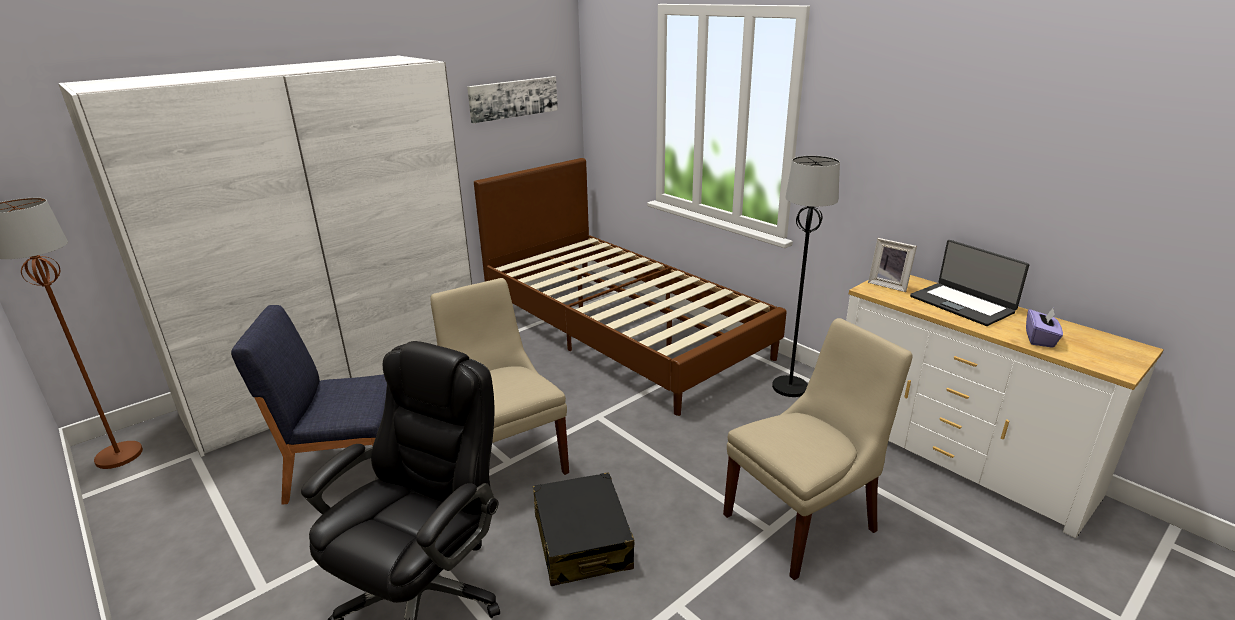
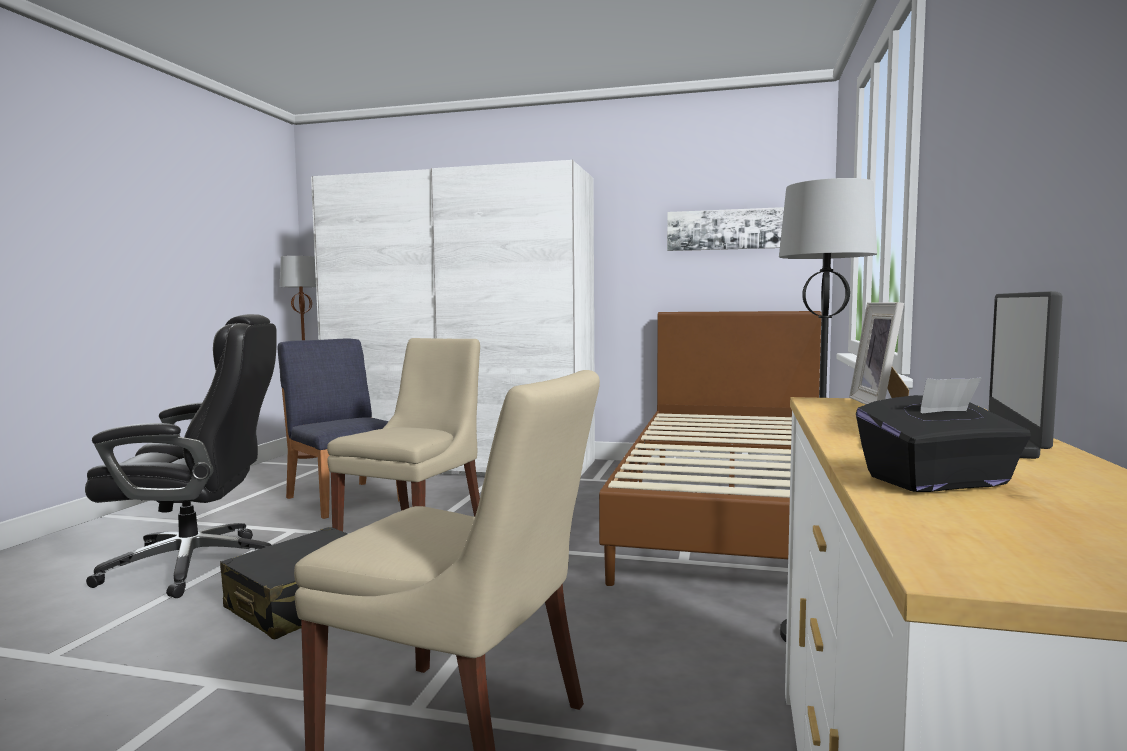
camera: 55 degrees right, 20 degrees down
(1040, 339) = (938, 482): purple tissue box -> black tissue box

